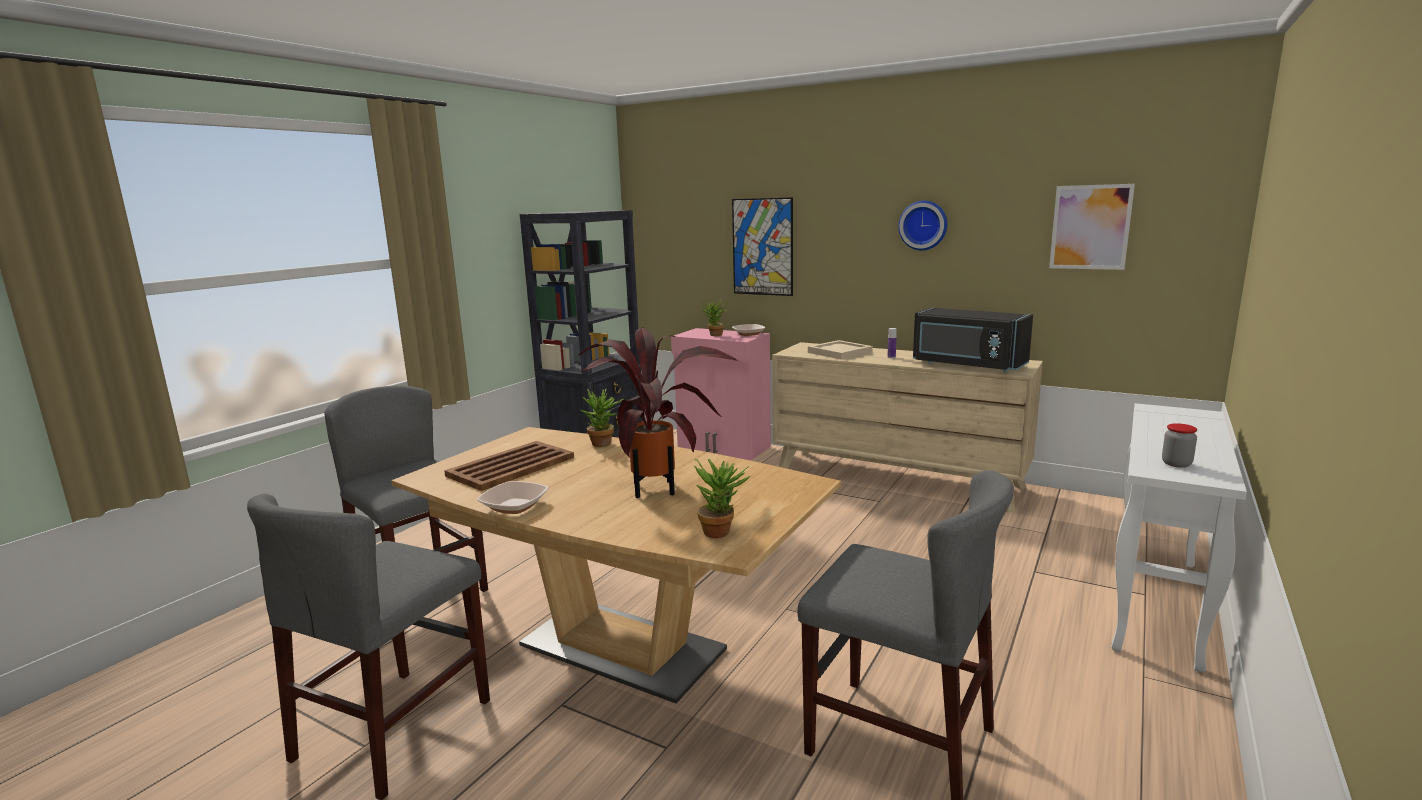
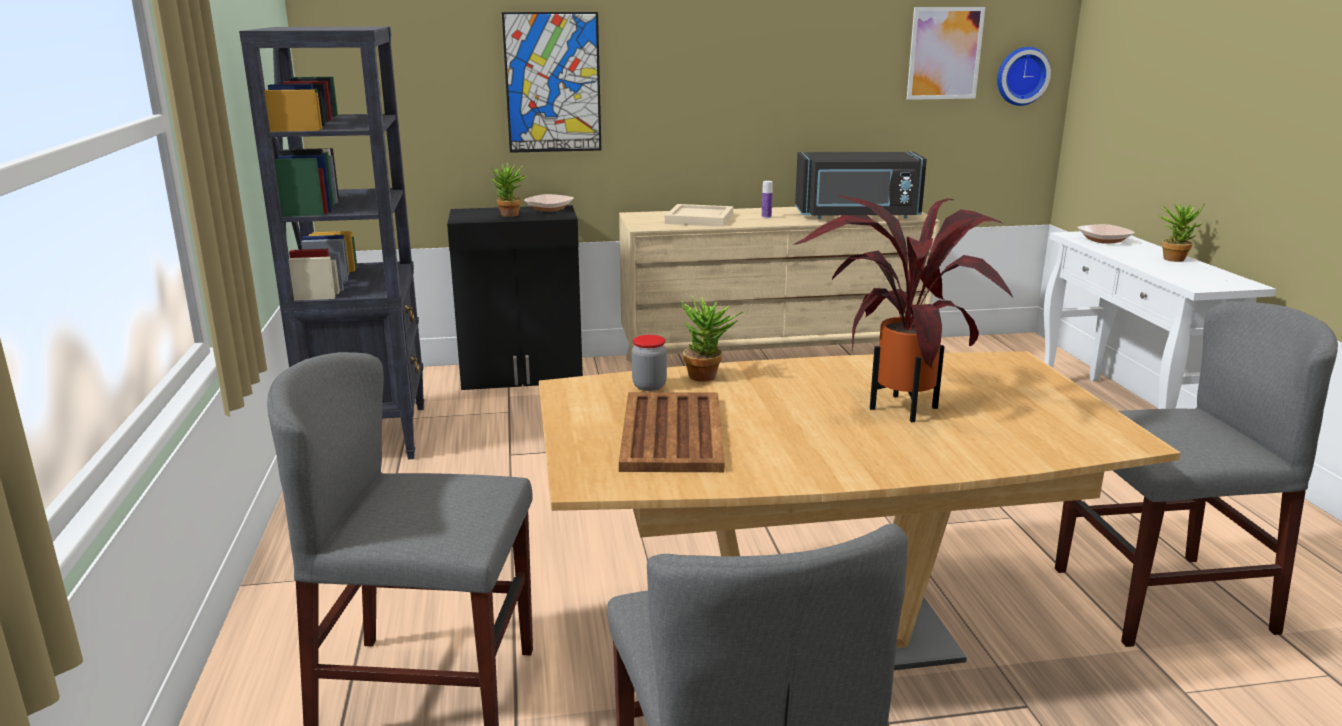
camera: 40 degrees left, 5 degrees up
(514, 506) = (818, 474): bowl -> bowl (1104, 240)
(721, 531) = (1073, 427): potted plant -> potted plant (1174, 258)
(723, 447) = (523, 375): pink cabinet -> black cabinet
(923, 225) = (772, 51): wall clock -> wall clock (1021, 76)
(1176, 464) = (1196, 277): jar -> jar (649, 386)

